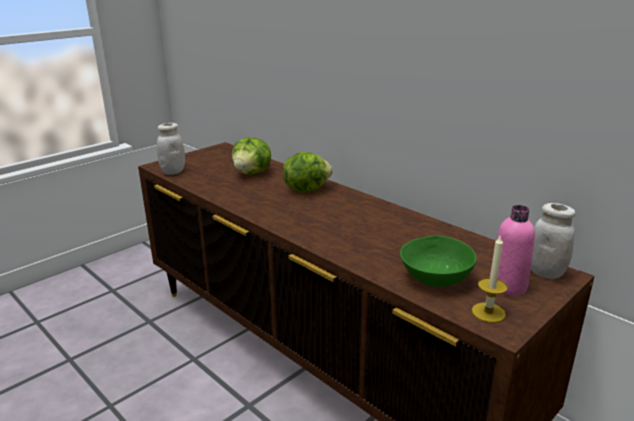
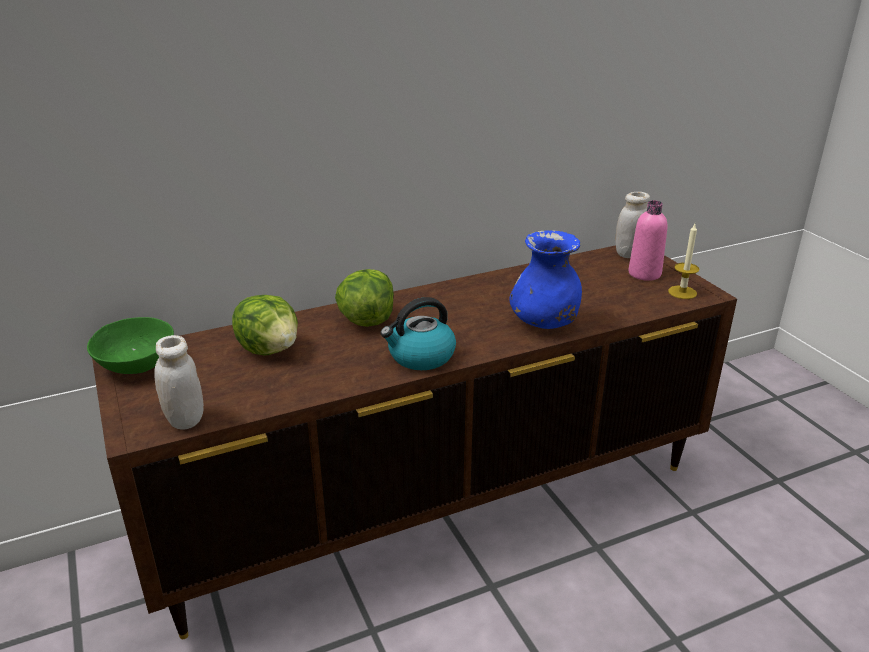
camera: 70 degrees left, 5 degrees up
(269, 212) = (420, 356): none -> kettle
(353, 248) = (544, 323): none -> blue vase
(435, 278) = (621, 298): green bowl -> green bowl (137, 364)

